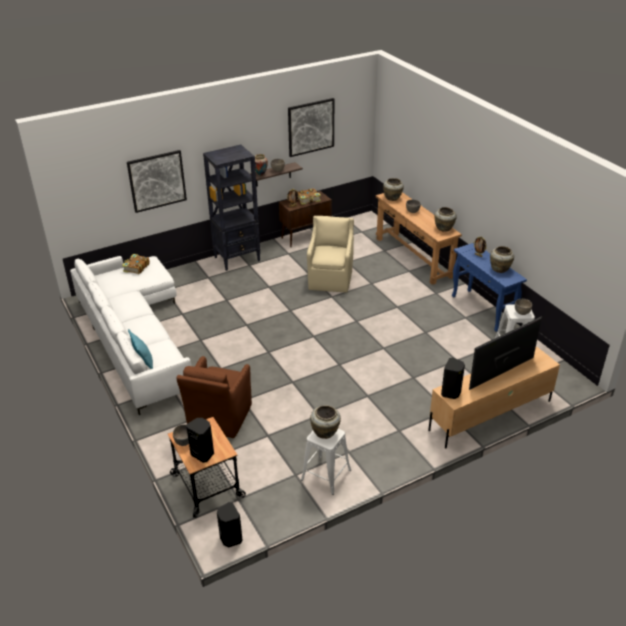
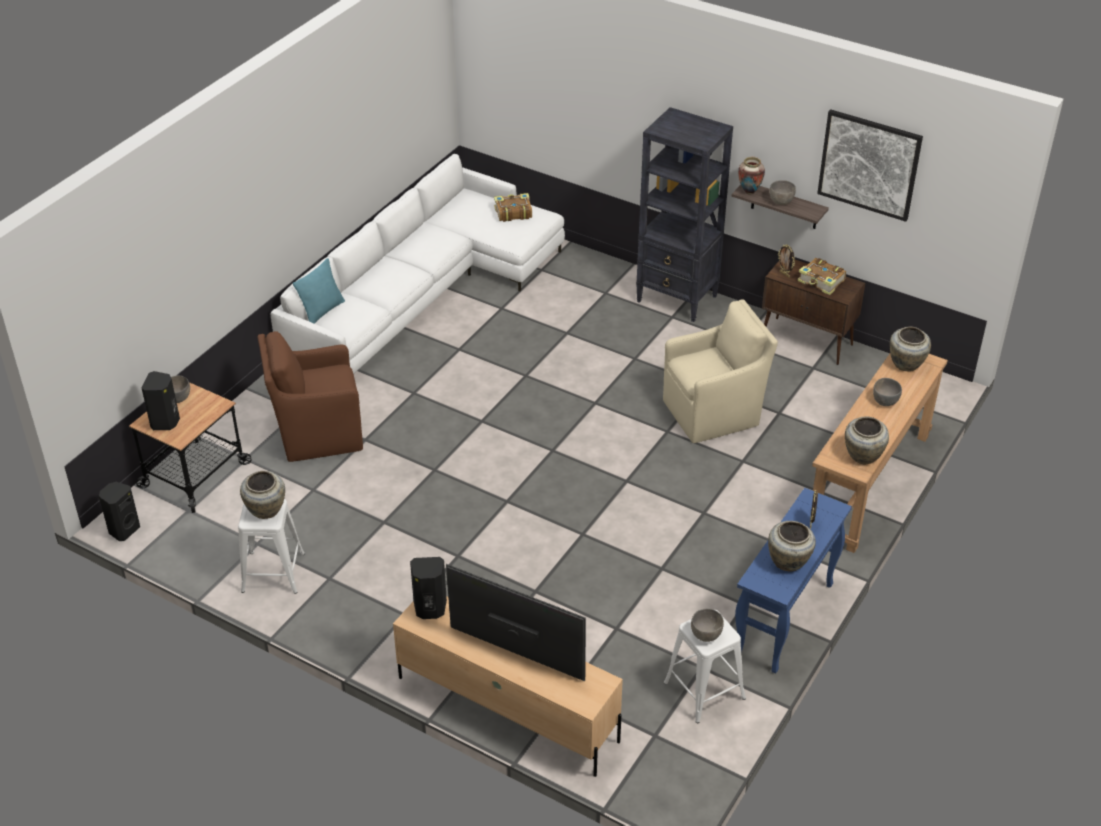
camera: 60 degrees right, 5 degrees up
(157, 181) = (597, 111): picture -> none

